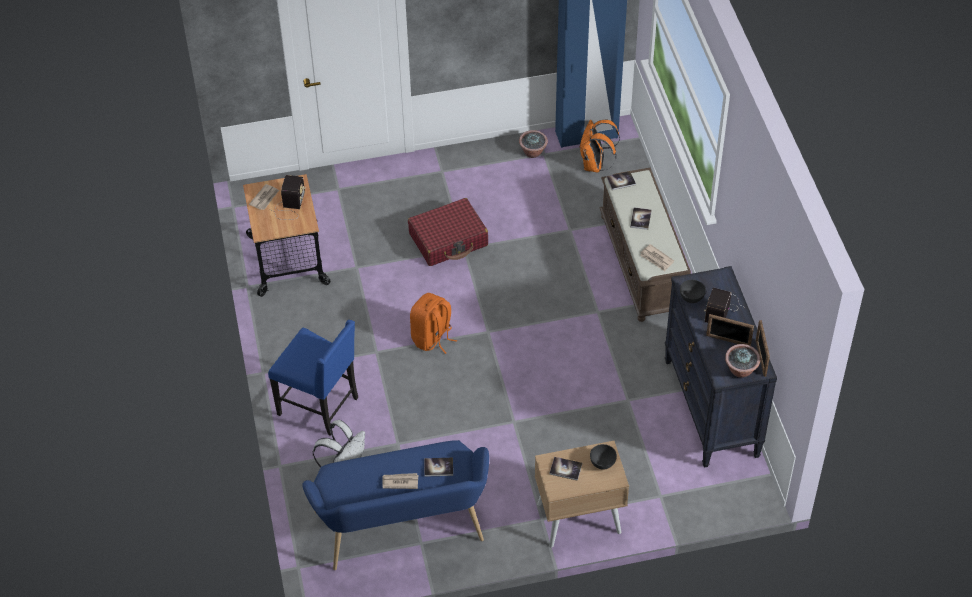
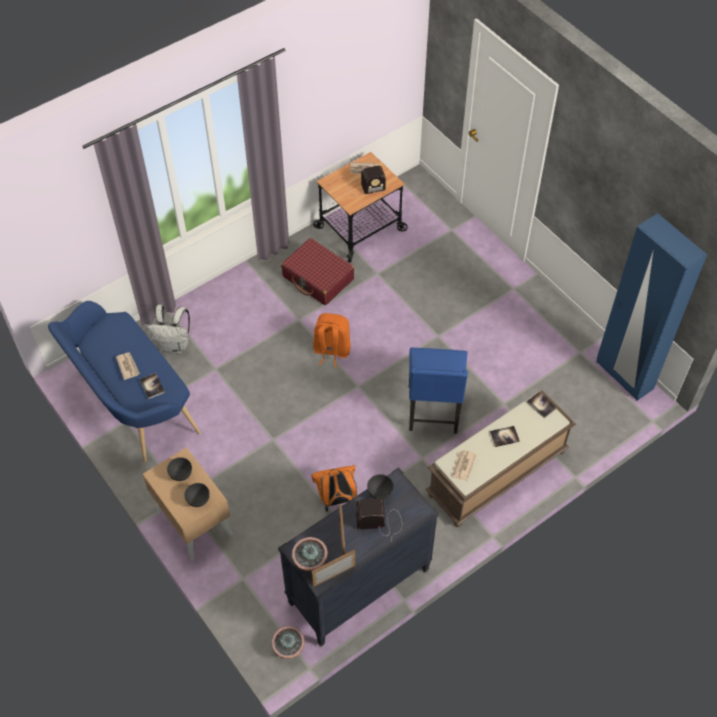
camera: 65 degrees right, 5 degrees up
(320, 406) = (229, 305): blue chair -> blue chair (434, 410)
(448, 240) = (441, 322): red suitcase -> red suitcase (318, 278)
(533, 152) = (576, 344): potted plant -> potted plant (289, 649)
(565, 469) = (181, 474): book -> grey bowl
(595, 165) = (592, 395): orange backpack -> orange backpack (336, 500)

